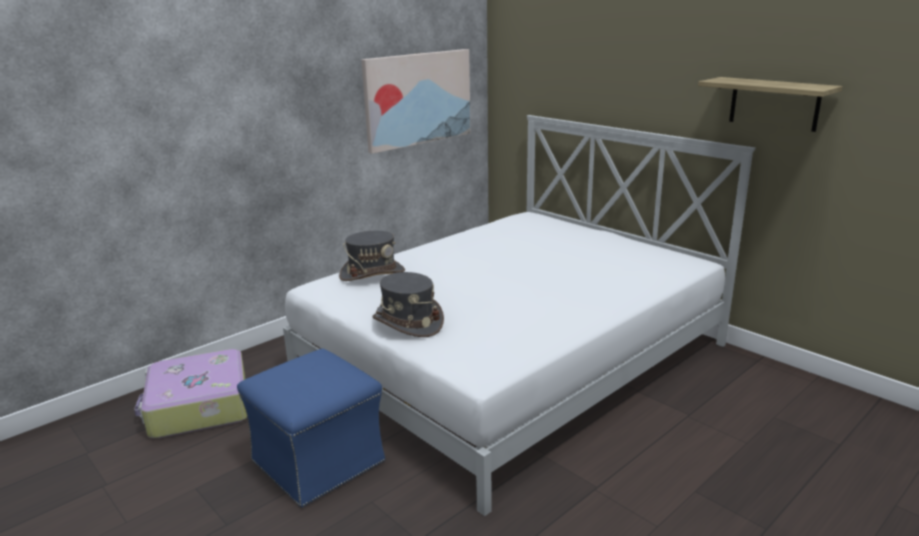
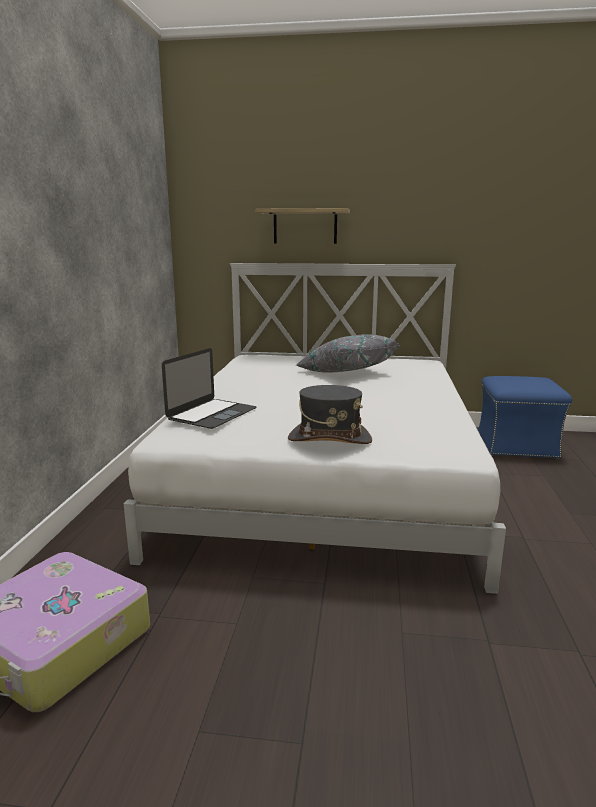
camera: 40 degrees left, 5 degrees down
(319, 462) = (297, 626): blue ottoman -> blue ottoman (517, 445)
(372, 273) = (212, 413): grey hat -> laptop
(418, 99) = (135, 244): picture -> none
(573, 257) = (346, 372): none -> grey pillow
(774, 104) = (464, 230): shelf -> shelf (305, 226)

